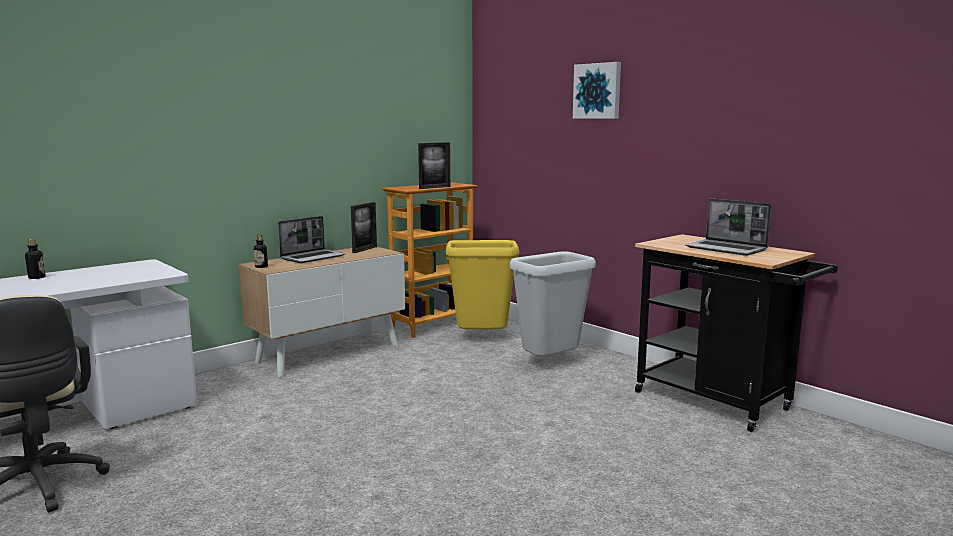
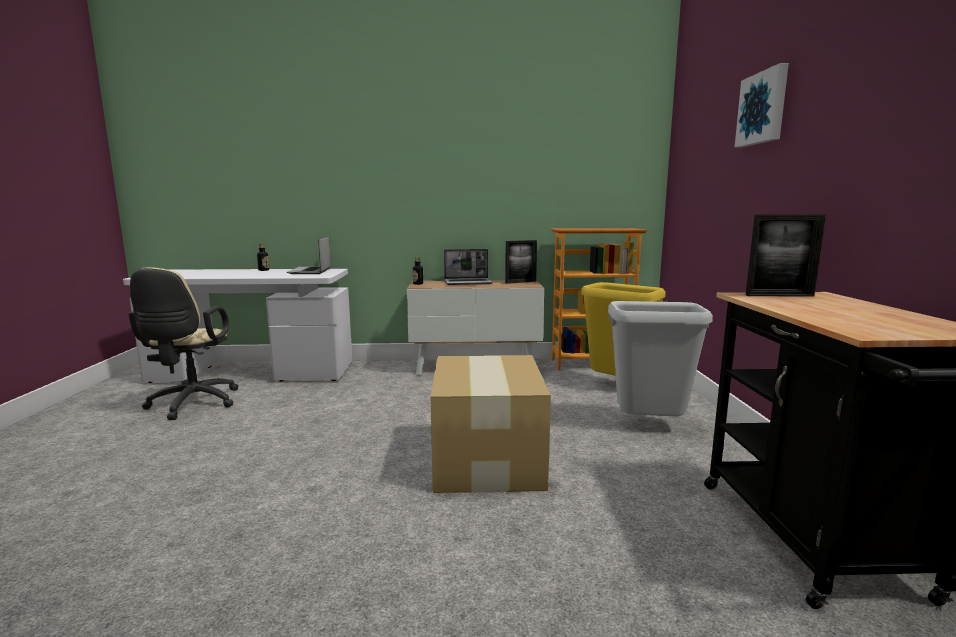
camera: 40 degrees right, 0 degrees up
(434, 187) = (595, 229): picture frame -> picture frame (779, 295)
(477, 423) = (488, 458): none -> cardboard box
(727, 249) = (841, 312): laptop -> laptop (310, 271)

